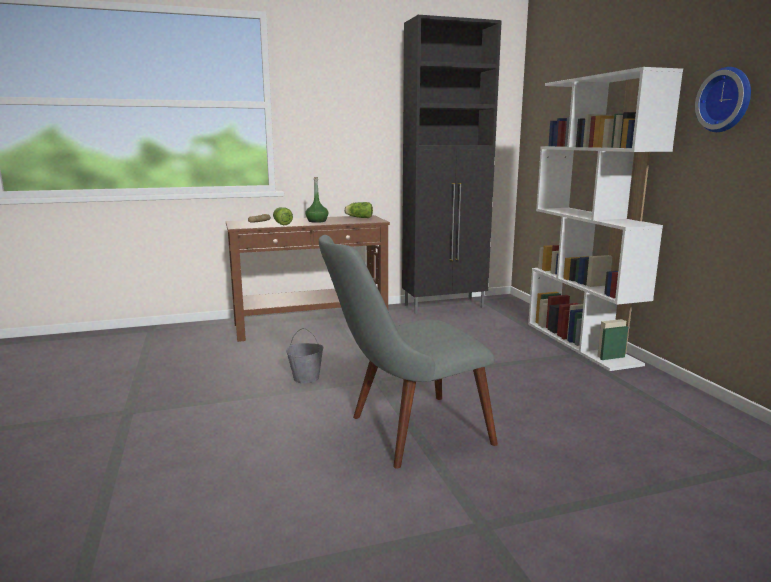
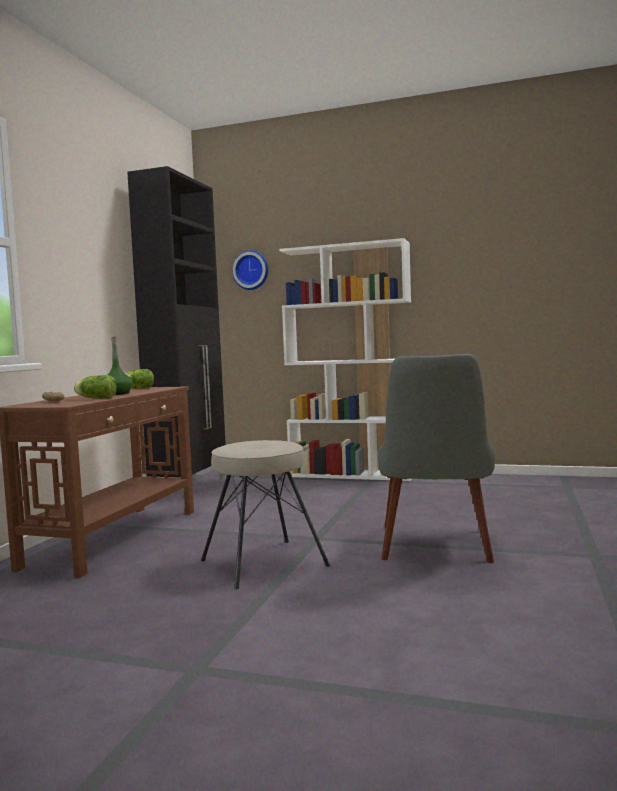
camera: 55 degrees left, 10 degrees down
(306, 378) = (263, 562): grey bucket -> beige stool
(726, 100) = (447, 265): wall clock -> wall clock (251, 270)

